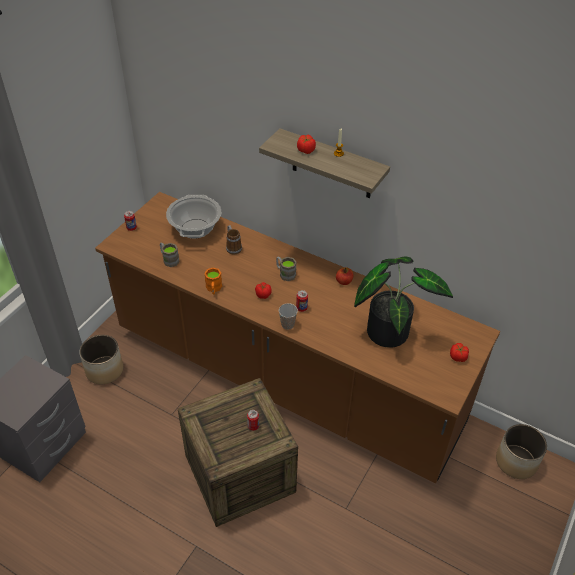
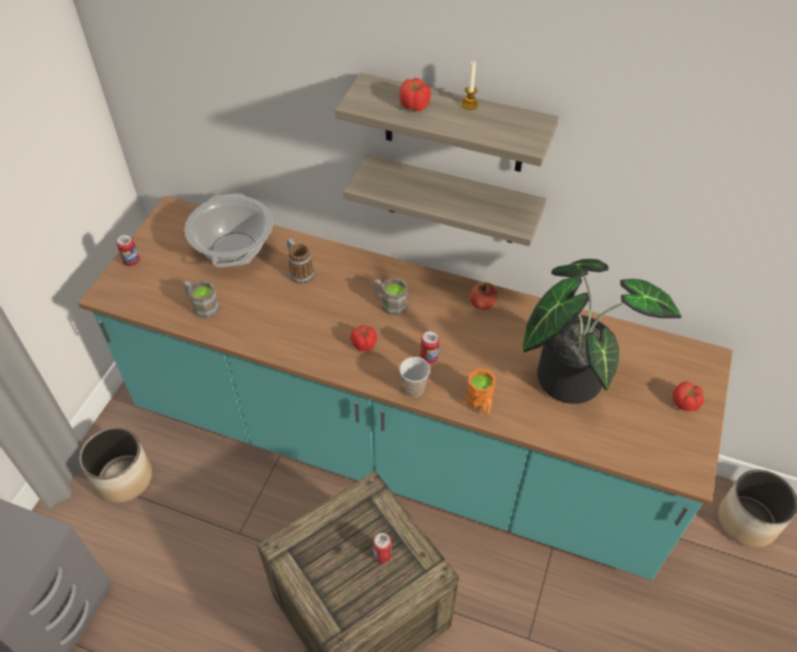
camera: 10 degrees left, 5 degrees up
(213, 289) = (284, 345): orange mug -> orange mug (481, 403)
(285, 377) = (397, 445): brown counter -> turquoise counter
(330, 213) = (452, 201): none -> shelf

